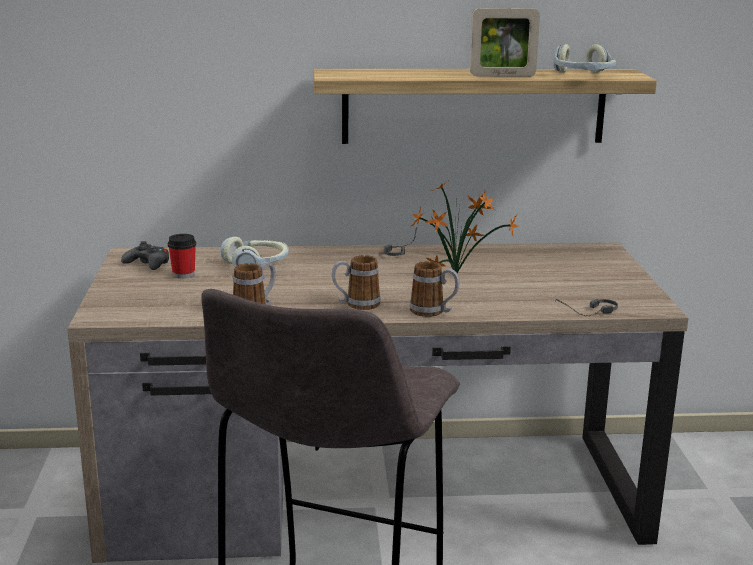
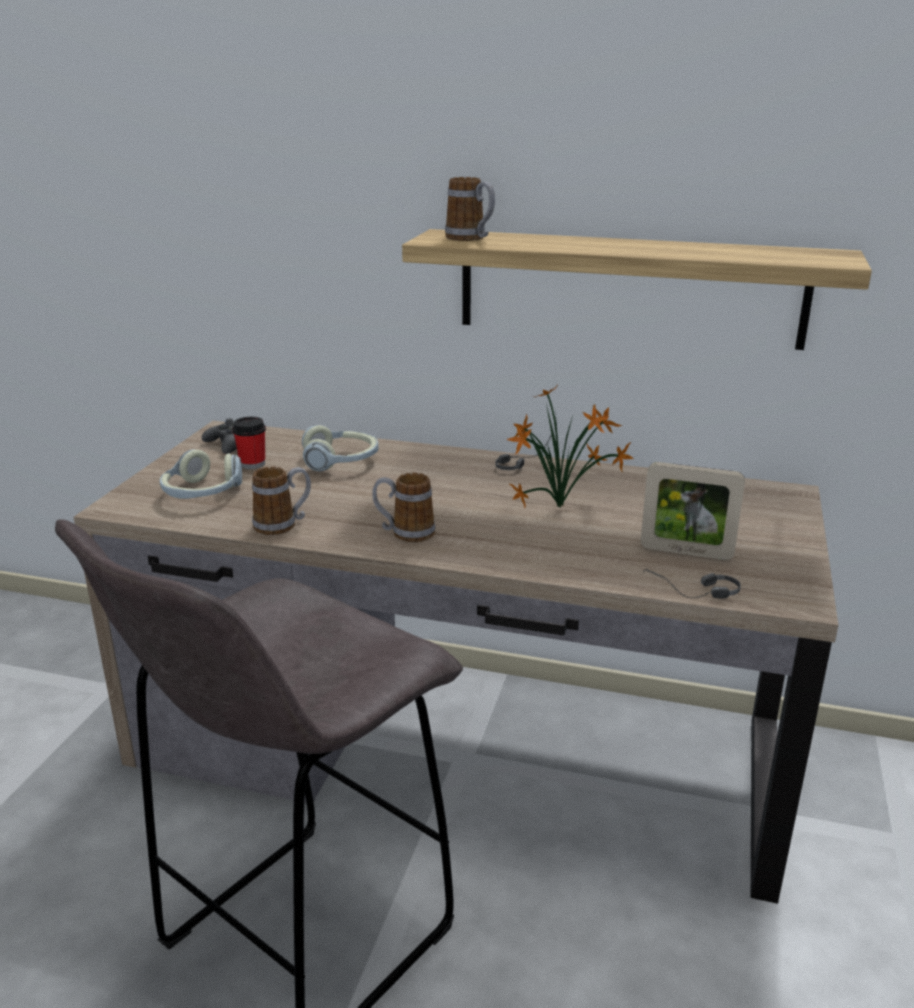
camera: 20 degrees right, 5 degrees up
(433, 312) = (489, 558): mug -> mug (471, 238)
(502, 76) = (651, 251): picture frame -> picture frame (686, 552)
(583, 75) = (767, 256): headphones -> headphones (202, 493)

